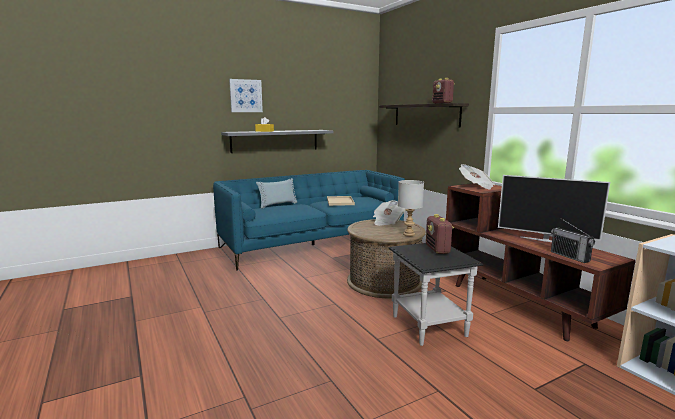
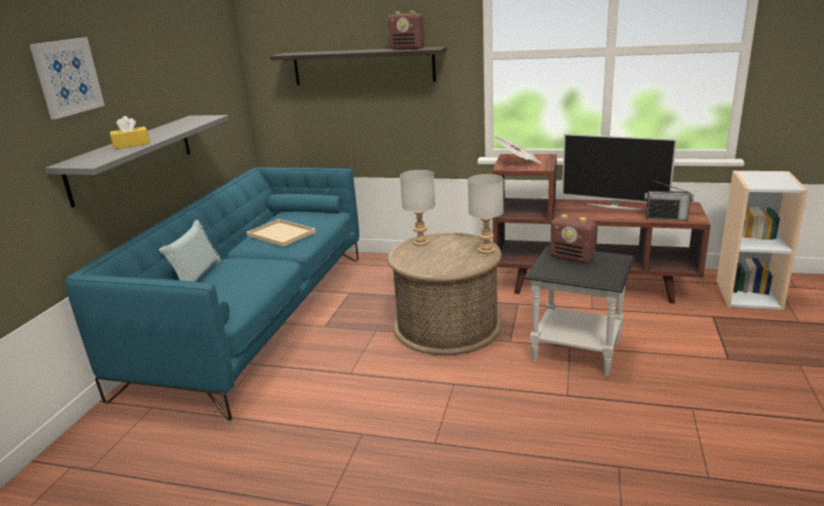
camera: 45 degrees left, 10 degrees up
(387, 222) = (421, 243): newspaper -> grey table lamp
(545, 240) = (614, 206): television -> television turned 45 degrees clockwise

